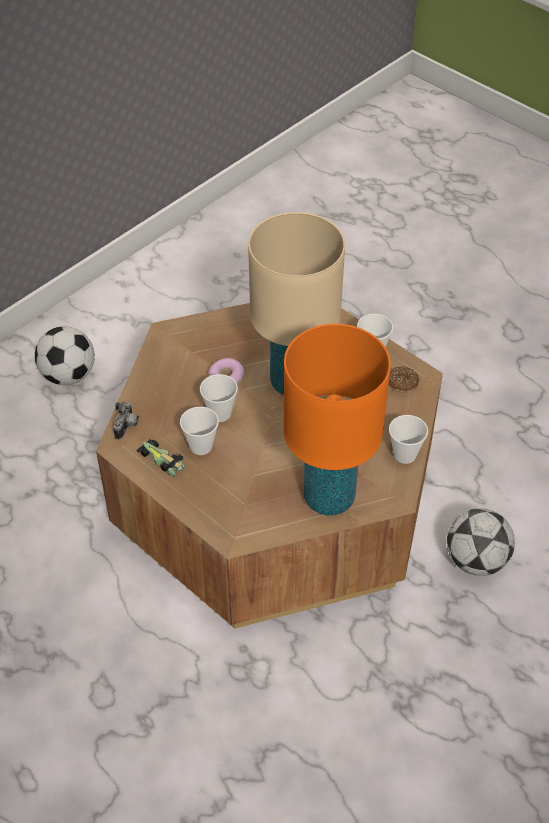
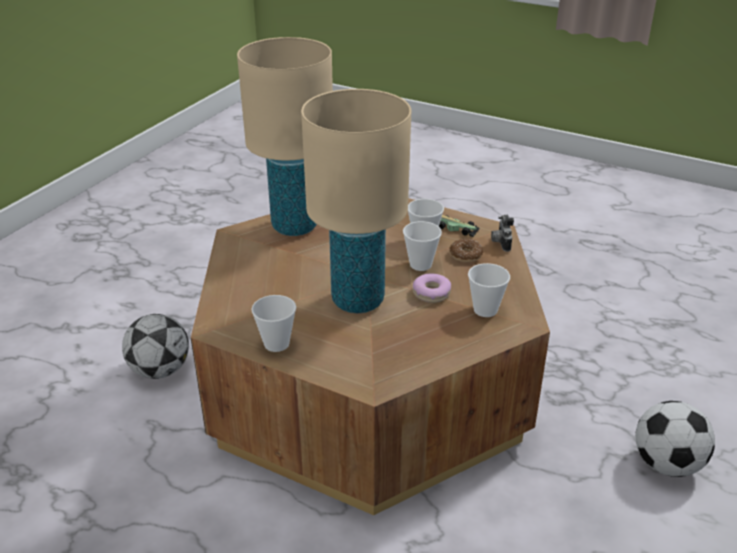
camera: 165 degrees right, 15 degrees down
(329, 497) = (294, 226): orange table lamp -> beige table lamp
(402, 383) = (237, 319): donut -> donut (465, 255)
(405, 455) = (229, 262): cup -> cup (485, 310)

